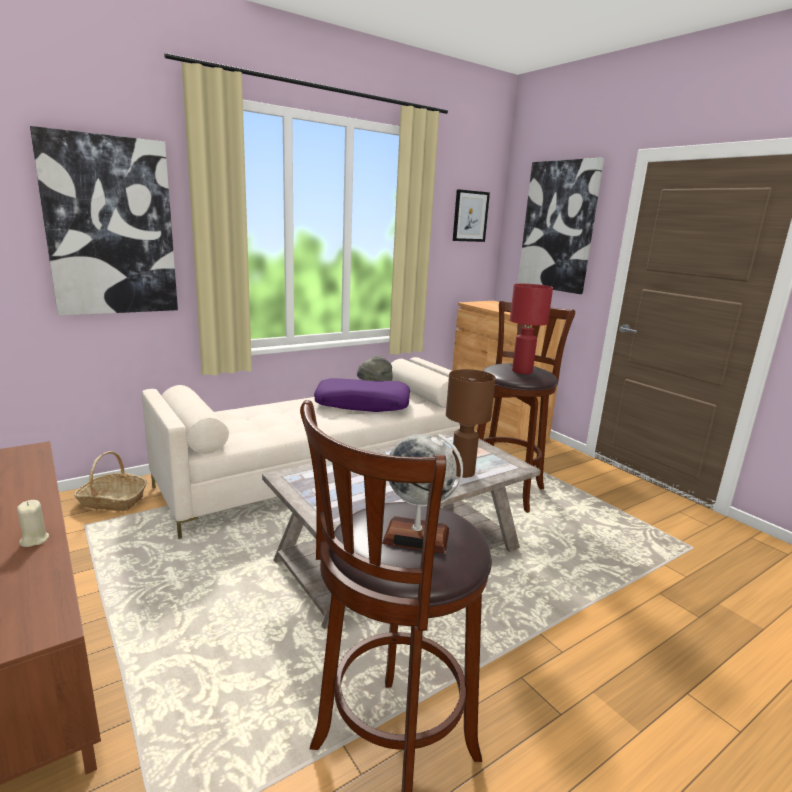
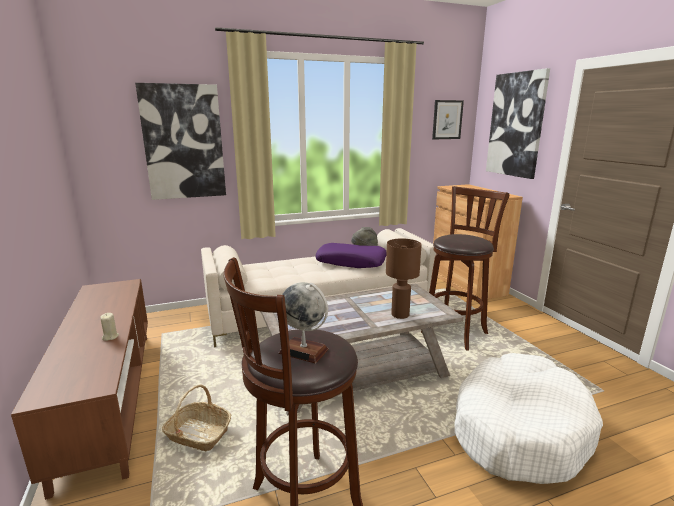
camera: 15 degrees right, 0 degrees up
(112, 501) = (182, 320): basket -> basket (198, 434)
(521, 372) = (463, 241): red table lamp -> none
(622, 607) = (518, 429): none -> white dog bed

